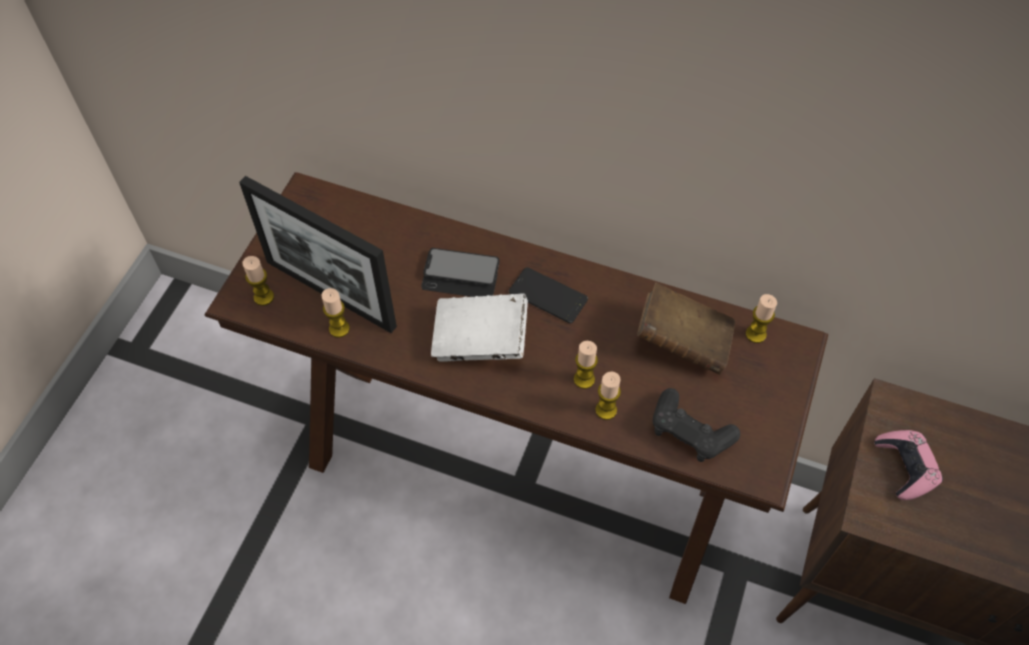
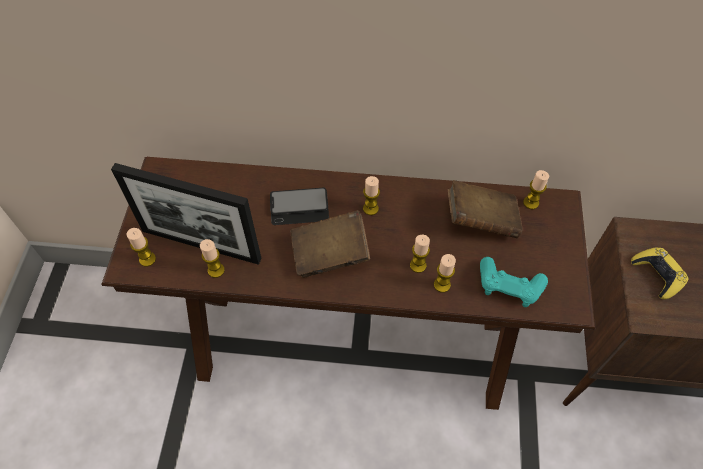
camera: 15 degrees left, 0 degrees up
(480, 341) = (330, 254): white book -> brown book
(548, 296) = (370, 208): phone -> candle
(690, 432) = (509, 286): black game controller -> turquoise game controller
(905, 467) = (657, 275): pink game controller -> yellow game controller

